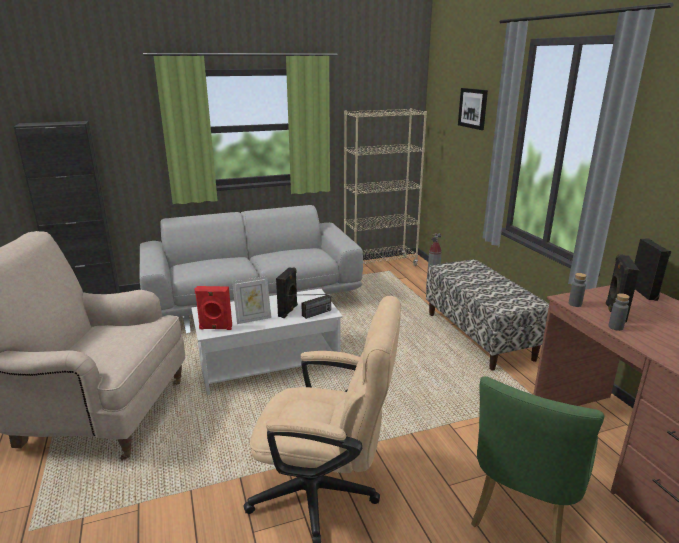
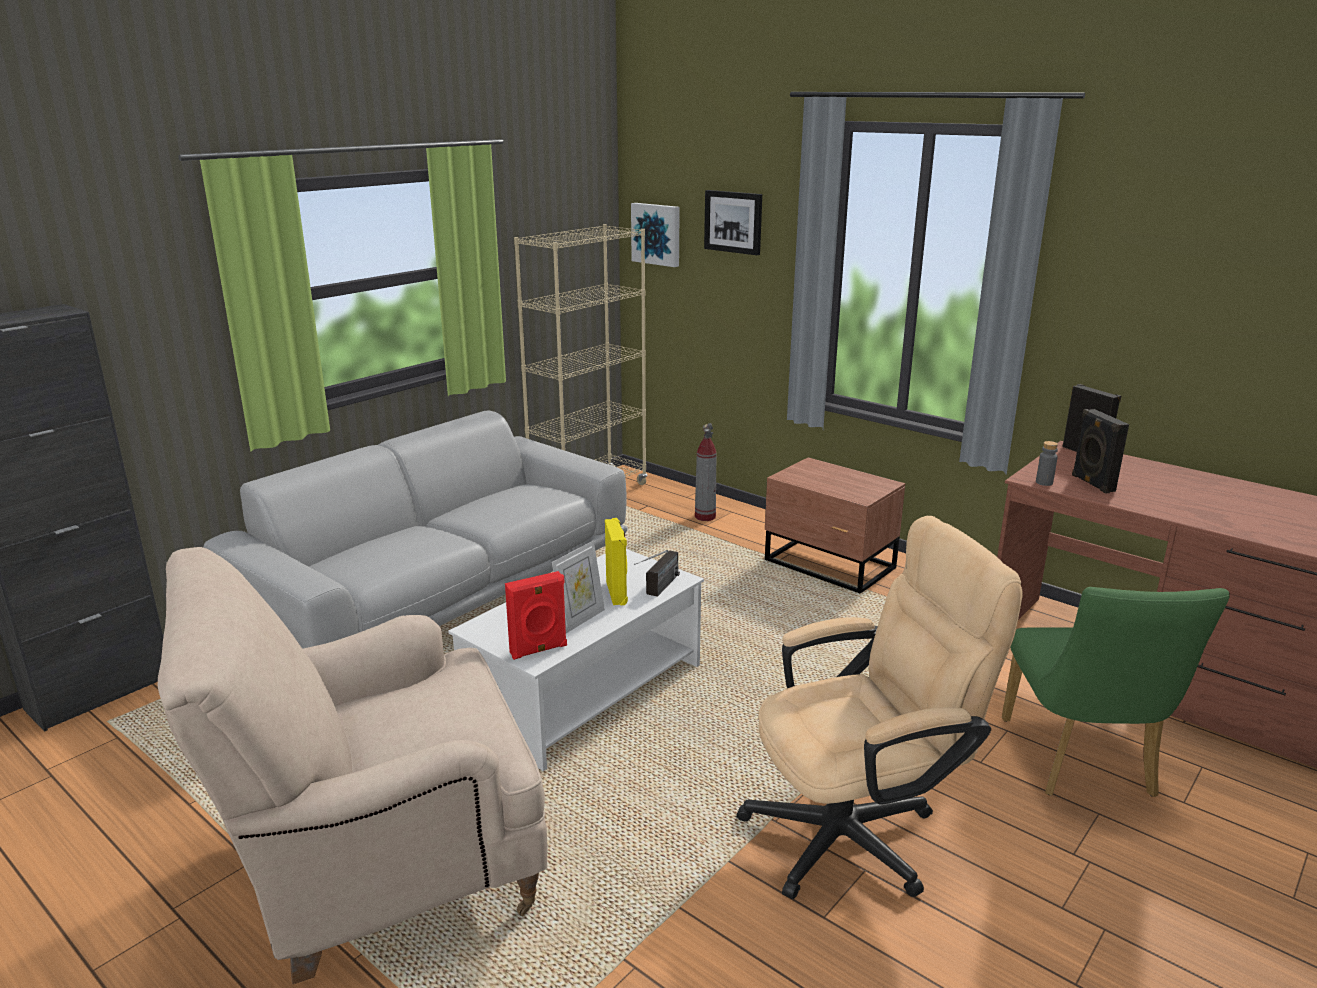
camera: 30 degrees left, 0 degrees up
(288, 311) = (617, 593): black speaker -> yellow speaker
(439, 115) = (657, 234): none -> picture
(479, 336) = (830, 565): bench -> brown nightstand
(615, 327) = (1113, 499): grey bottle -> none

